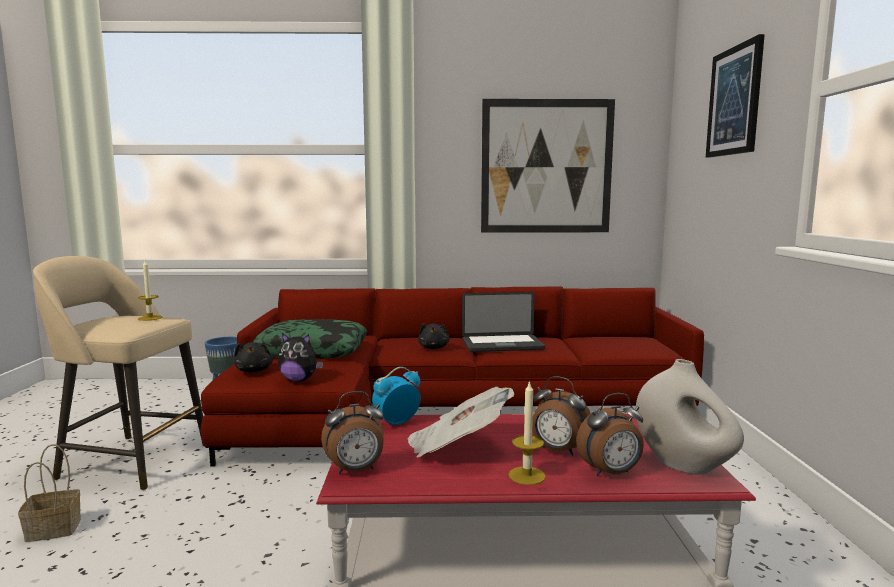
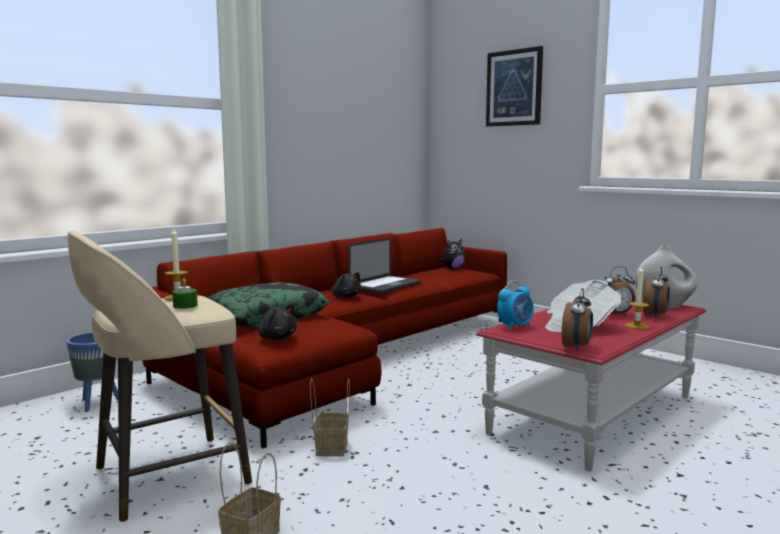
camera: 45 degrees left, 0 degrees up
(122, 325) = (185, 306): none -> green candle
(241, 487) = (331, 447): none -> basket
(299, 380) = (330, 335): plush toy -> plush toy (453, 268)
(395, 423) = (515, 327): alarm clock -> alarm clock turned 135 degrees counterclockwise
(546, 167) = (355, 128): picture -> none

